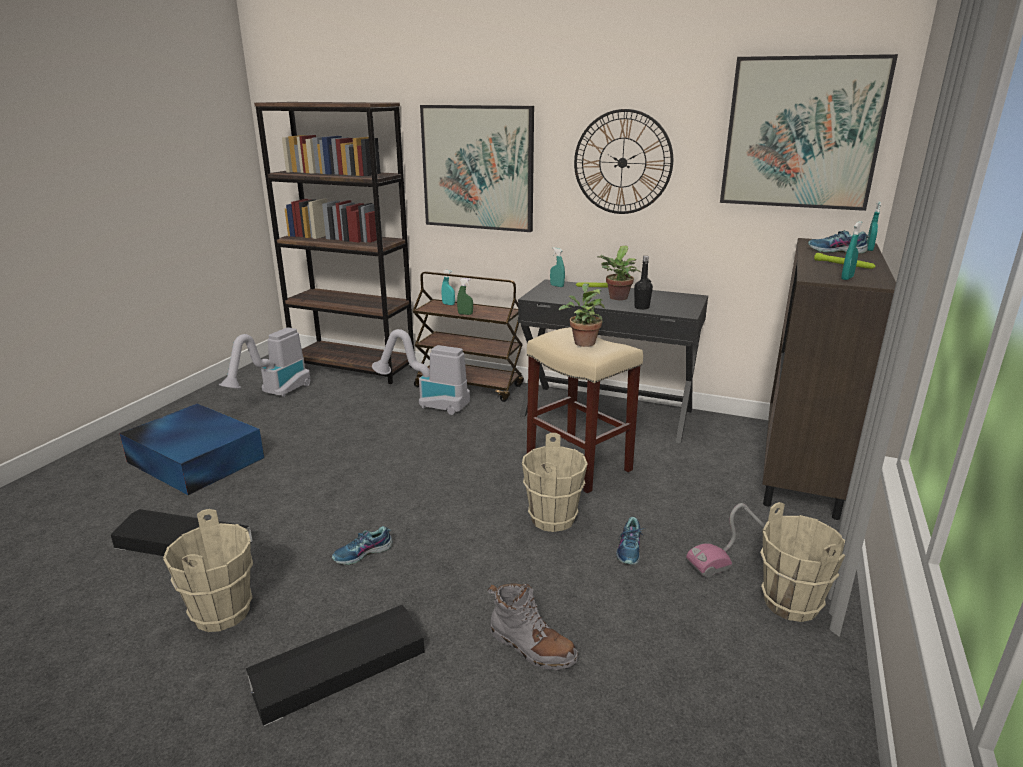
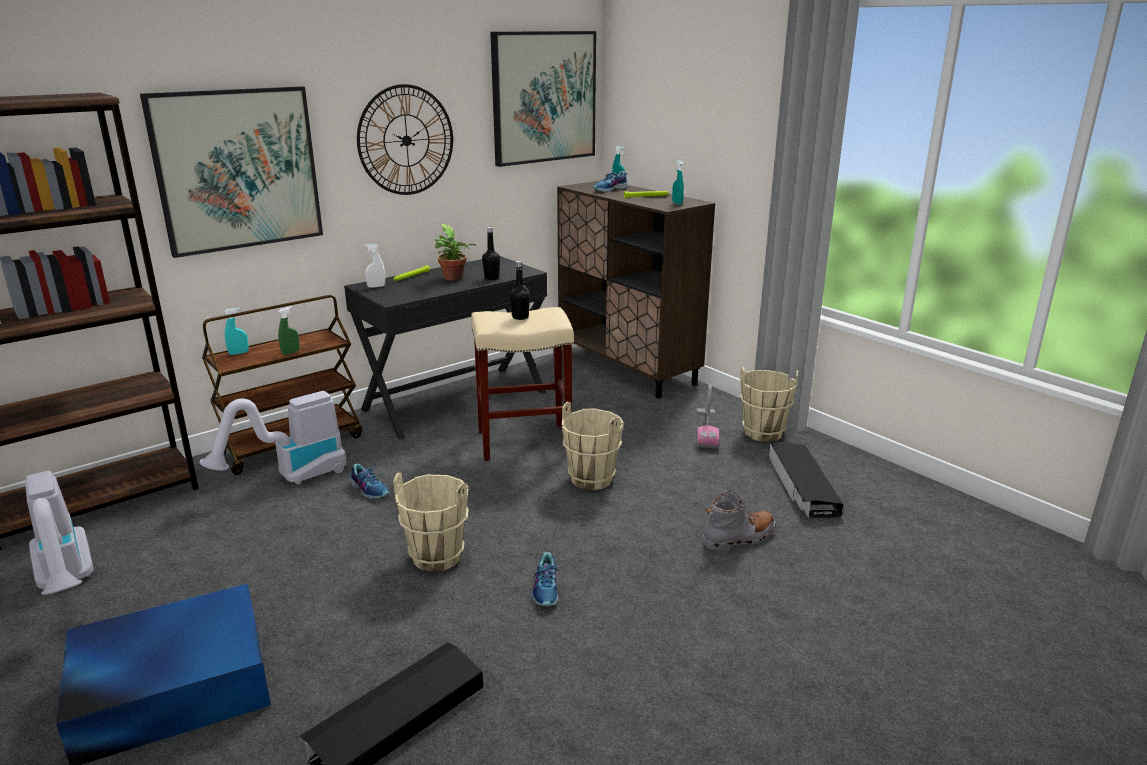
camera: 60 degrees left, 0 degrees up
(223, 612) = (565, 701): beige bucket -> beige bucket (437, 556)
(338, 669) = (703, 638): black storage box -> black storage box (802, 486)
(557, 286) = (376, 286): turquoise spray bottle -> white spray bottle
(583, 342) = (520, 317): potted plant -> black bottle
(630, 549) = (662, 462): shoe -> shoe (370, 489)

